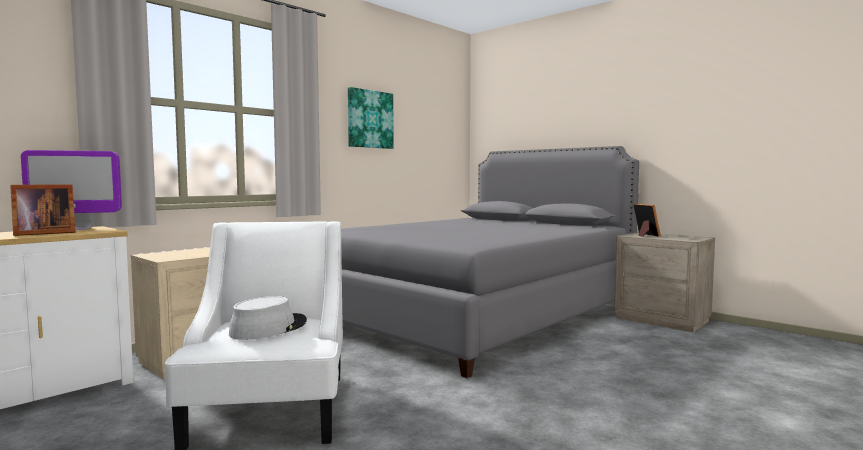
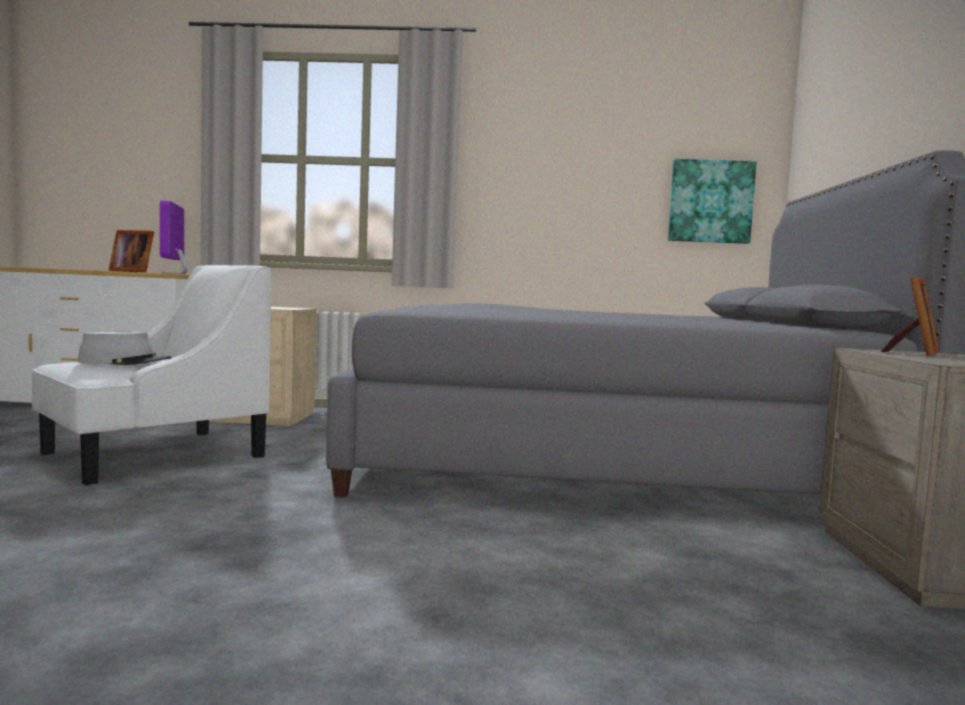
camera: 50 degrees right, 0 degrees up
(76, 229) = (174, 273): monitor -> monitor turned 45 degrees clockwise
(370, 119) = (558, 163): picture -> picture (710, 201)

